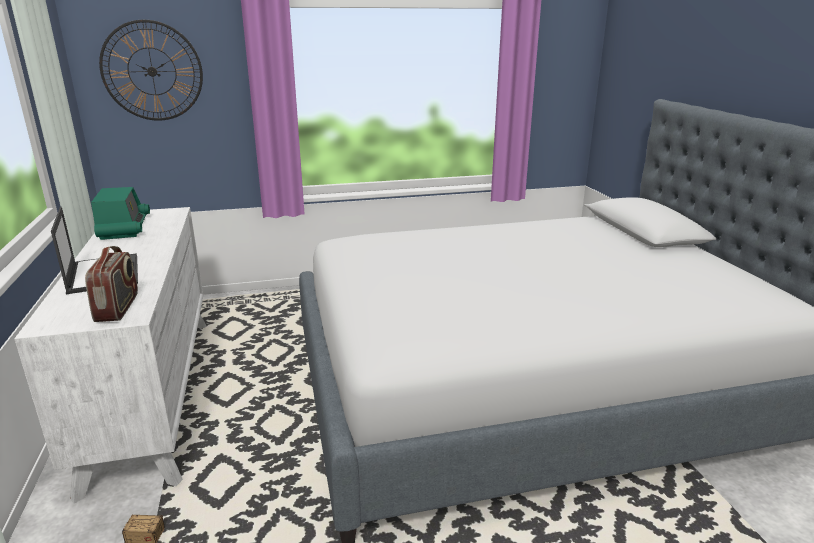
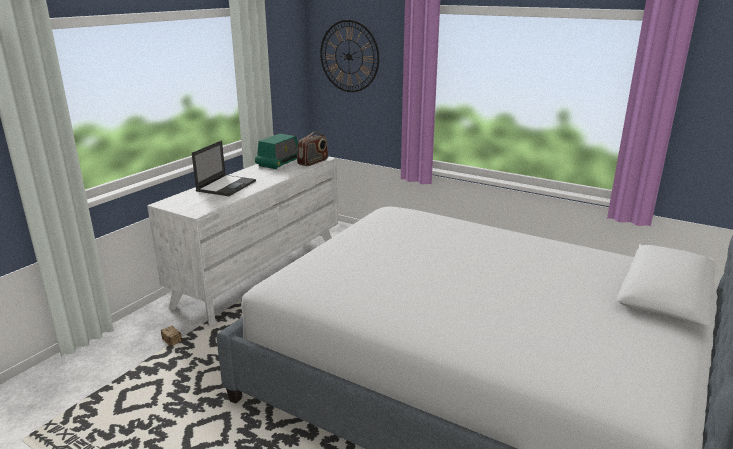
camera: 45 degrees right, 0 degrees up
(118, 308) = (200, 206): radio -> radio (313, 162)

